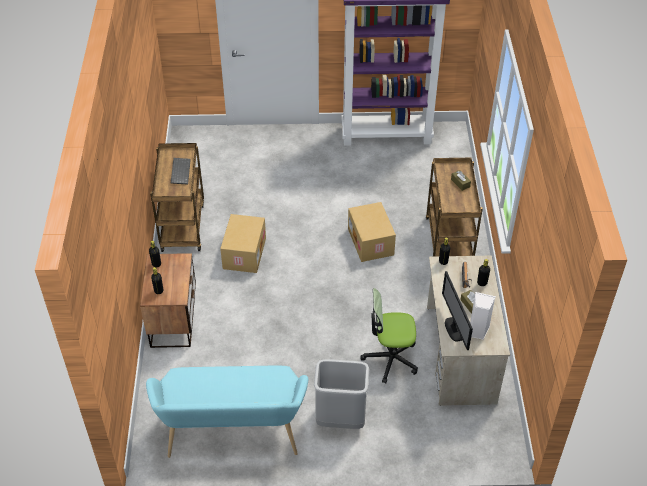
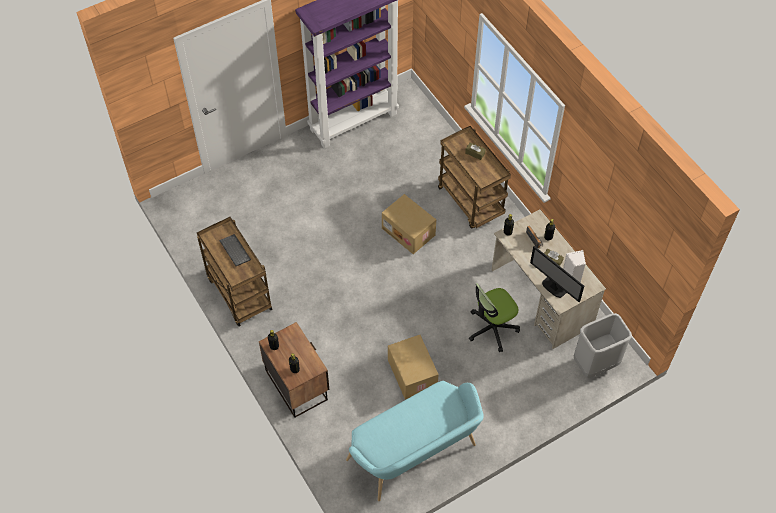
camera: 30 degrees left, 10 degrees up
(243, 253) = (310, 293): cardboard box -> cardboard box (411, 373)
(340, 420) = (488, 399): grey trash can -> grey trash can (595, 364)

